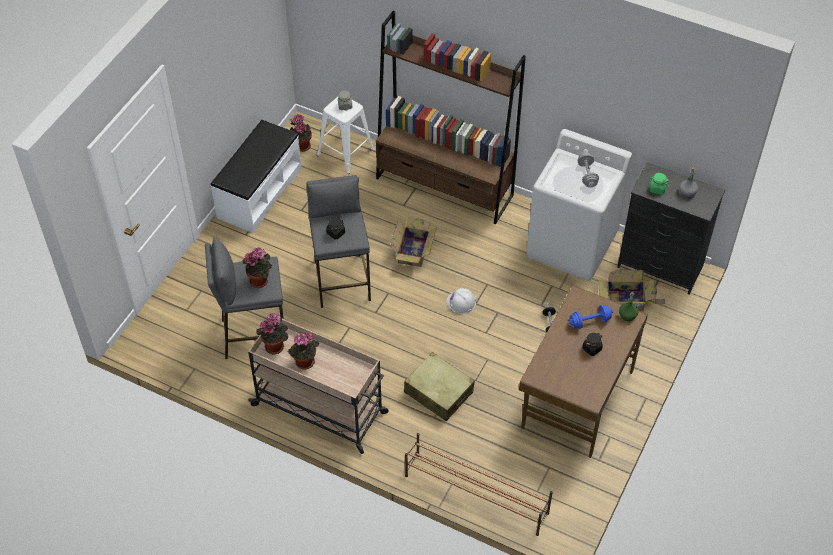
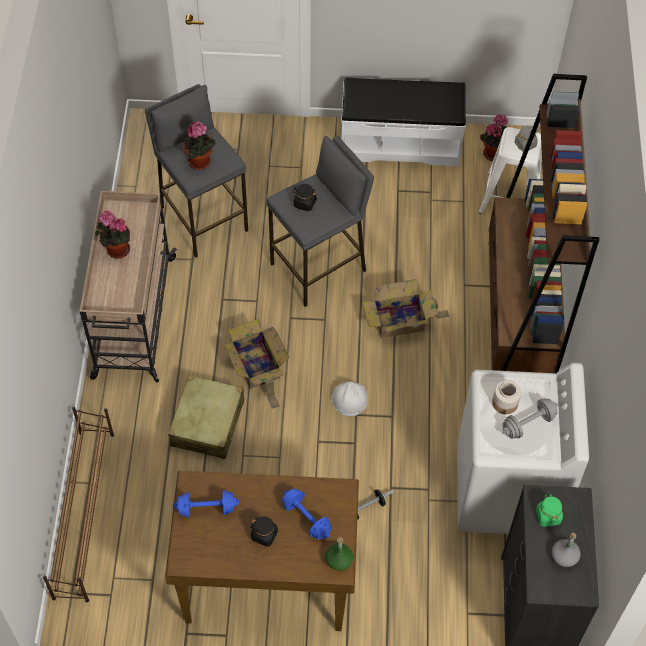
camera: 65 degrees right, 5 degrees up
(275, 345) = (128, 215): potted plant -> none
(557, 374) = (206, 508): none -> blue dumbbell
(567, 180) = (504, 403): none -> jar
(626, 301) = (449, 587): cardboard box -> cardboard box (256, 367)

